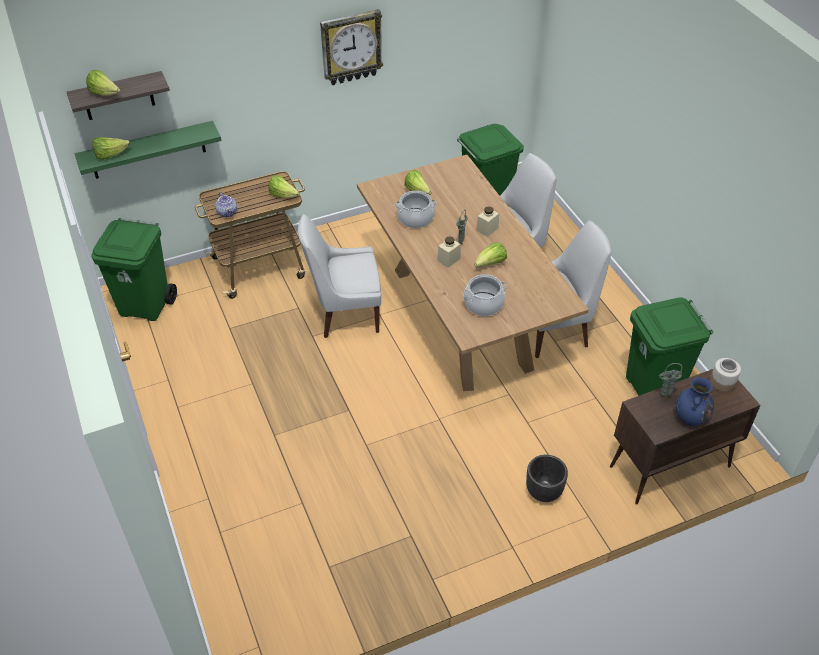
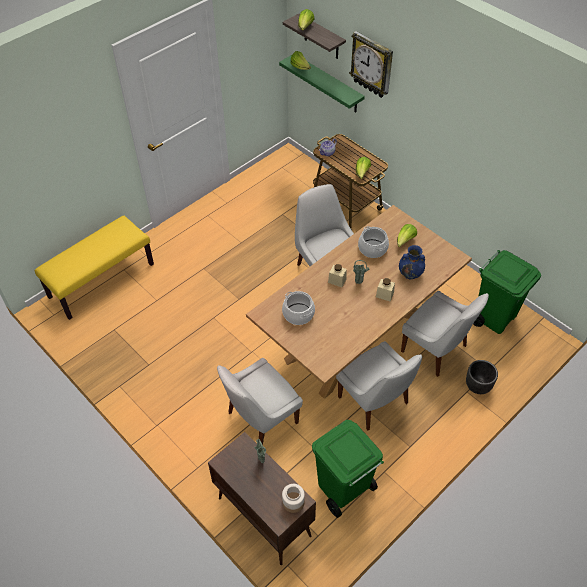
camera: 70 degrees right, 5 degrees up
(146, 306) = (281, 169): green trash can -> none
(224, 565) = (101, 280): none -> yellow bench
(351, 47) = (459, 119): wall clock -> wall clock (372, 65)
(490, 264) = (345, 307): lettuce -> none
(541, 436) = (260, 419): none -> white chair
(544, 493) = (209, 433): black planter -> black planter (477, 387)
(690, 417) = (245, 483): blue vase -> blue vase (410, 274)

